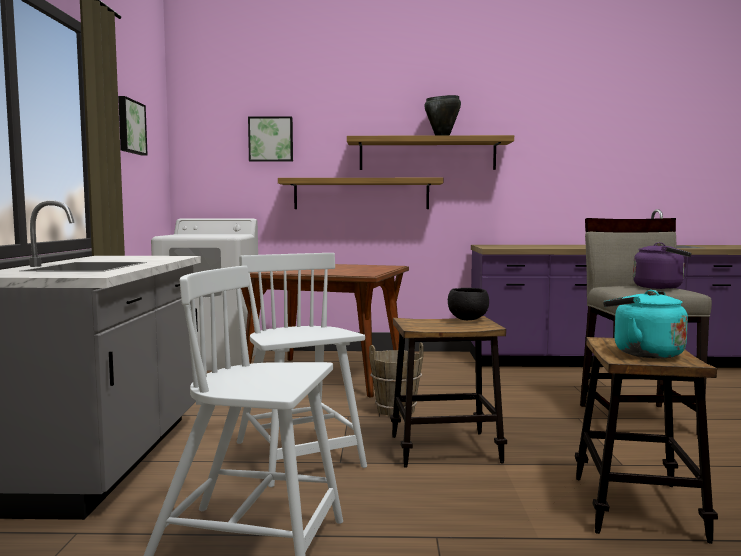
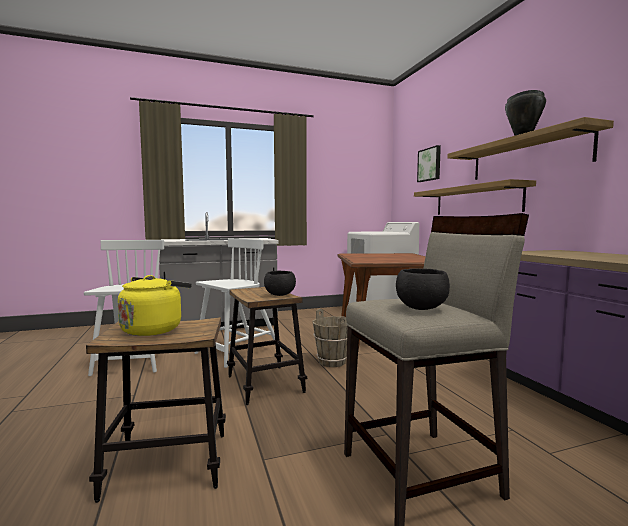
camera: 70 degrees right, 0 degrees up
(130, 127) = (337, 171): picture -> none
(643, 353) = (154, 329): turquoise kettle -> yellow kettle
(661, 287) = (421, 308): purple kettle -> black bowl

